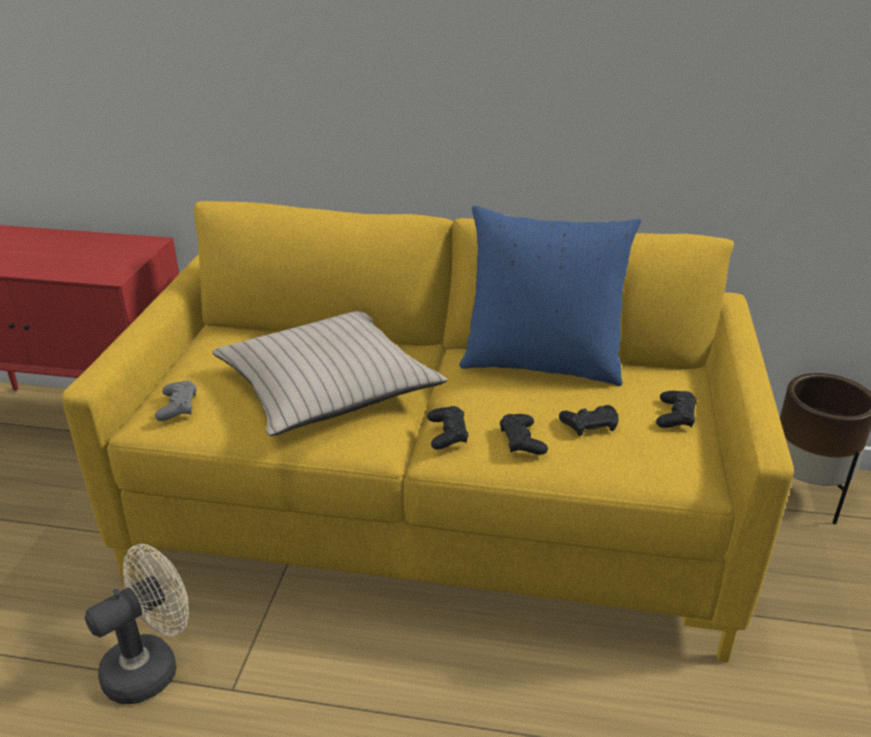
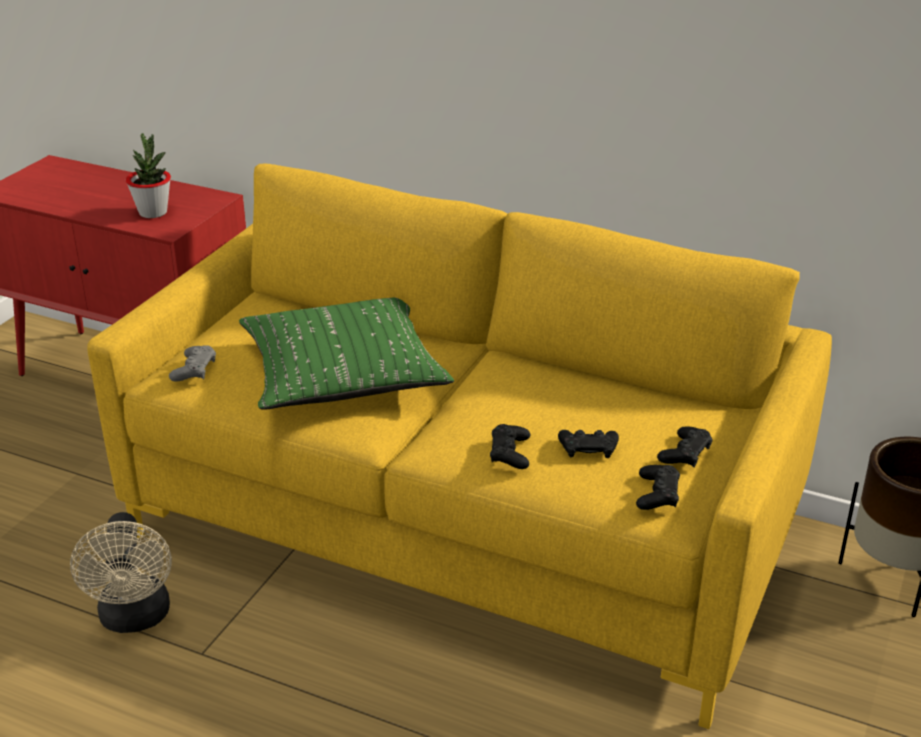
camera: 15 degrees right, 0 degrees up
(90, 262) = (153, 212): none -> potted plant
(151, 666) = (135, 619): beige fan -> beige fan turned 105 degrees clockwise
(327, 387) = (342, 372): beige pillow -> green pillow
(447, 433) = (439, 434): black game controller -> black game controller (657, 494)
(542, 363) = (574, 379): blue pillow -> none

